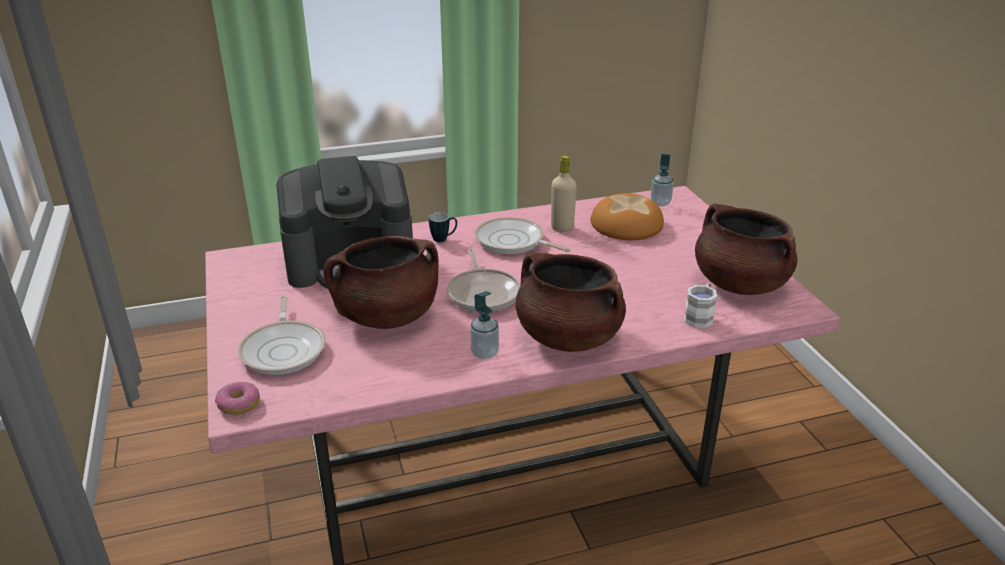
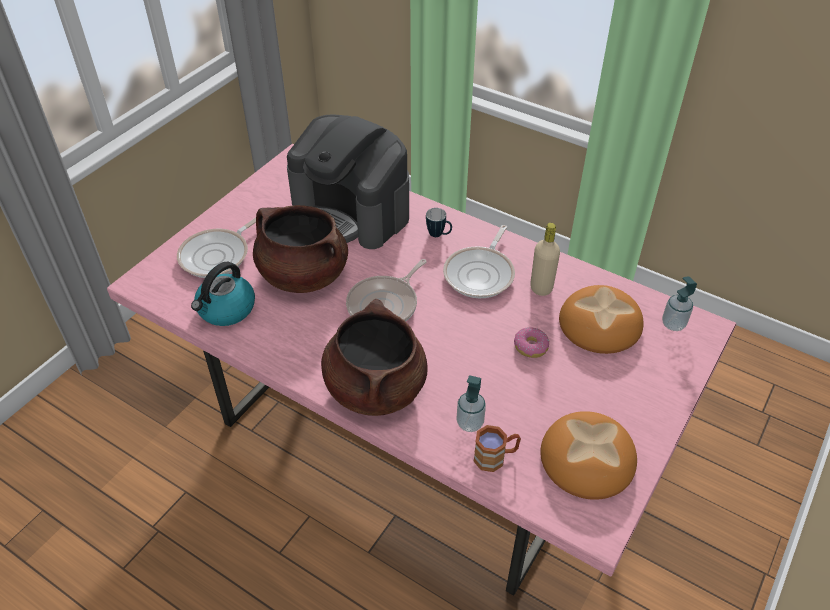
camera: 50 degrees right, 15 degrees up
(238, 404) = (146, 277): donut -> donut (530, 347)
(365, 374) = (226, 310): none -> kettle
(484, 353) = (307, 354): soap dispenser -> soap dispenser (470, 423)
(512, 242) = (481, 274): frying pan -> frying pan turned 150 degrees counterclockwise
(700, 317) = (495, 457): white mug -> brown mug
(739, 283) = (586, 458): brown cooking pot -> bread

